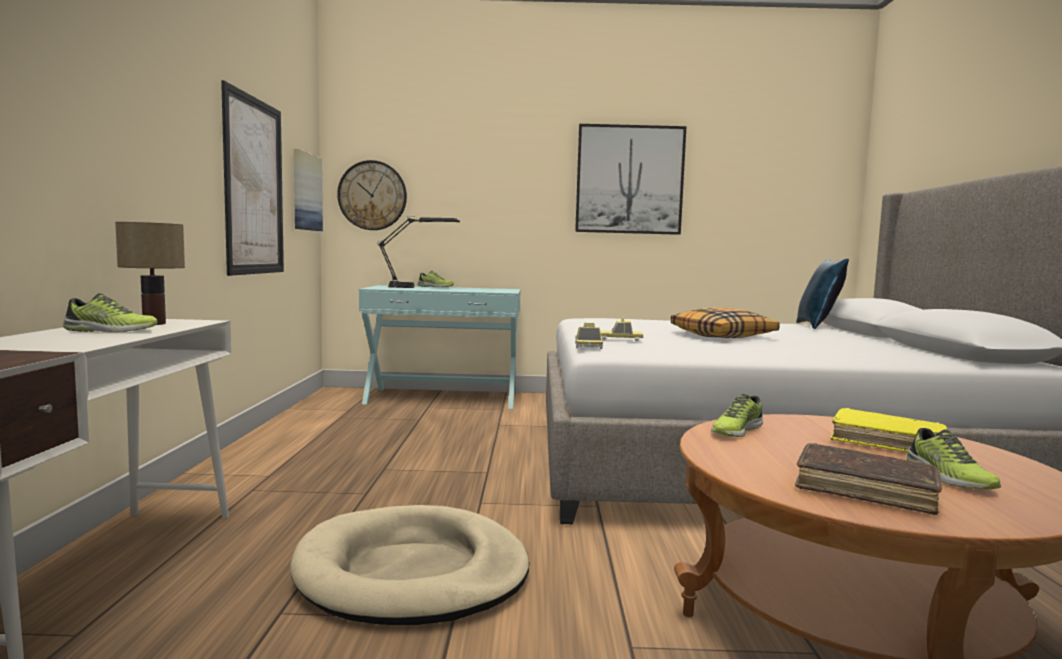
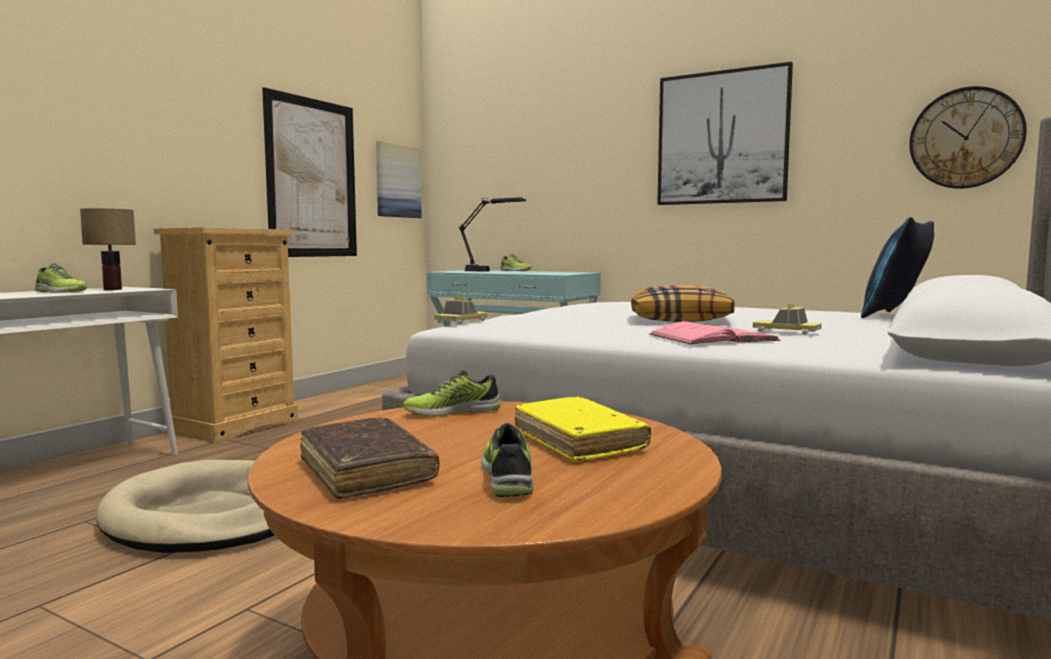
camera: 30 degrees right, 0 degrees up
(232, 473) = (235, 426): none -> beige dresser
(372, 195) = (465, 180): wall clock -> wall clock (965, 138)
(619, 339) = (525, 317): toy car -> toy car (786, 332)
(818, 352) = (712, 337): none -> pink book
(947, 477) = (509, 477): shoe -> shoe turned 150 degrees clockwise

